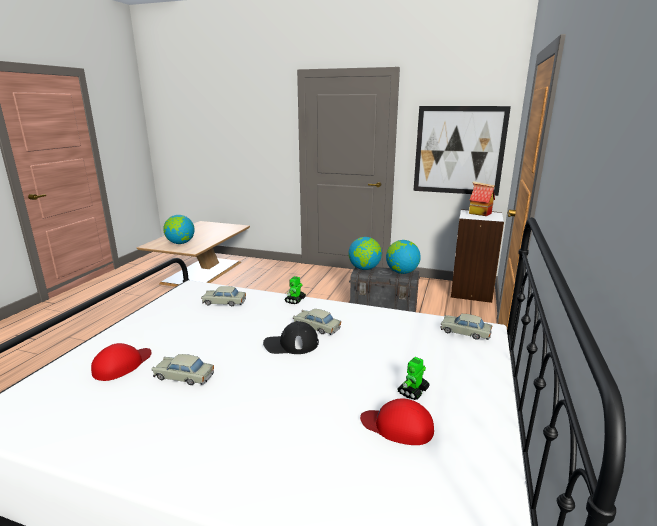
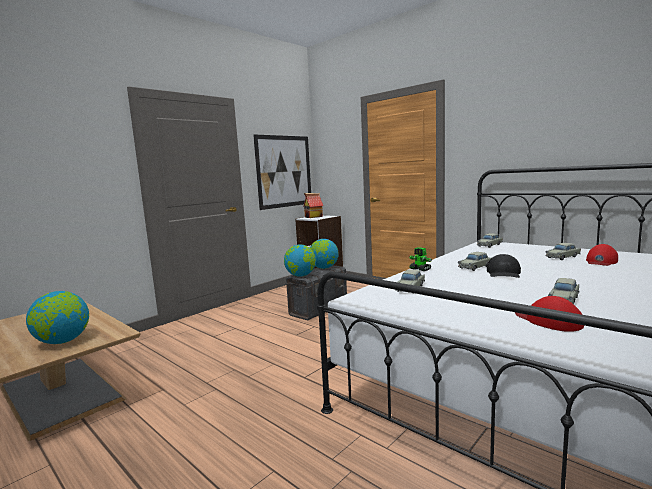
camera: 65 degrees left, 10 degrees down
(413, 391) = (563, 257): toy robot -> beige toy car

